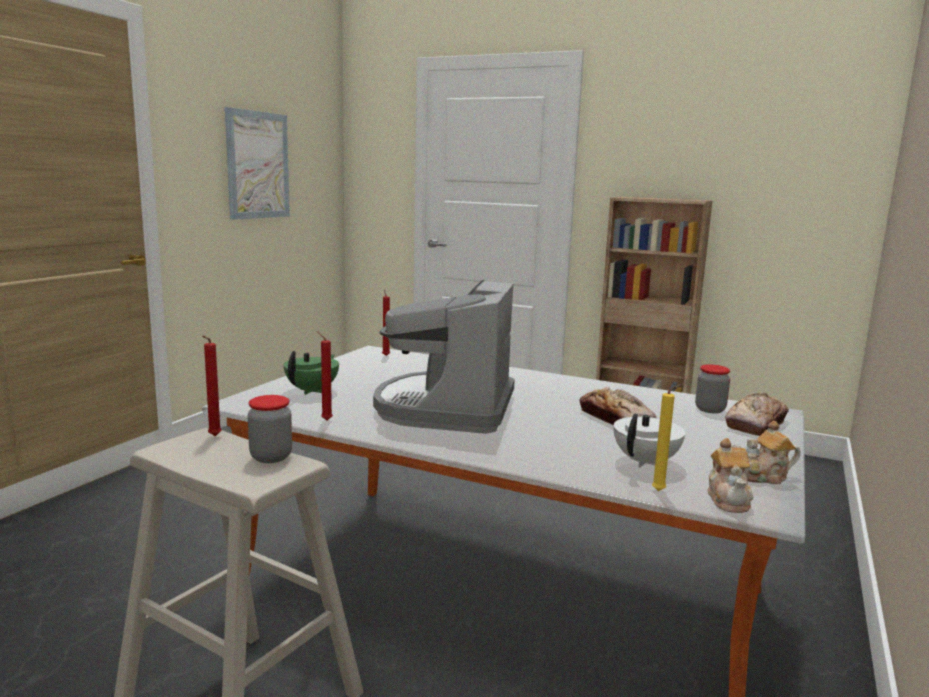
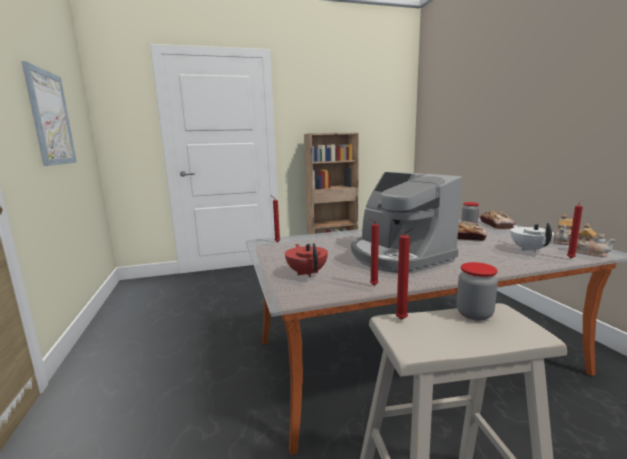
camera: 40 degrees left, 0 degrees up
(313, 391) = (307, 273): green teapot -> red teapot
(660, 491) = (571, 258): yellow candle -> red candle

